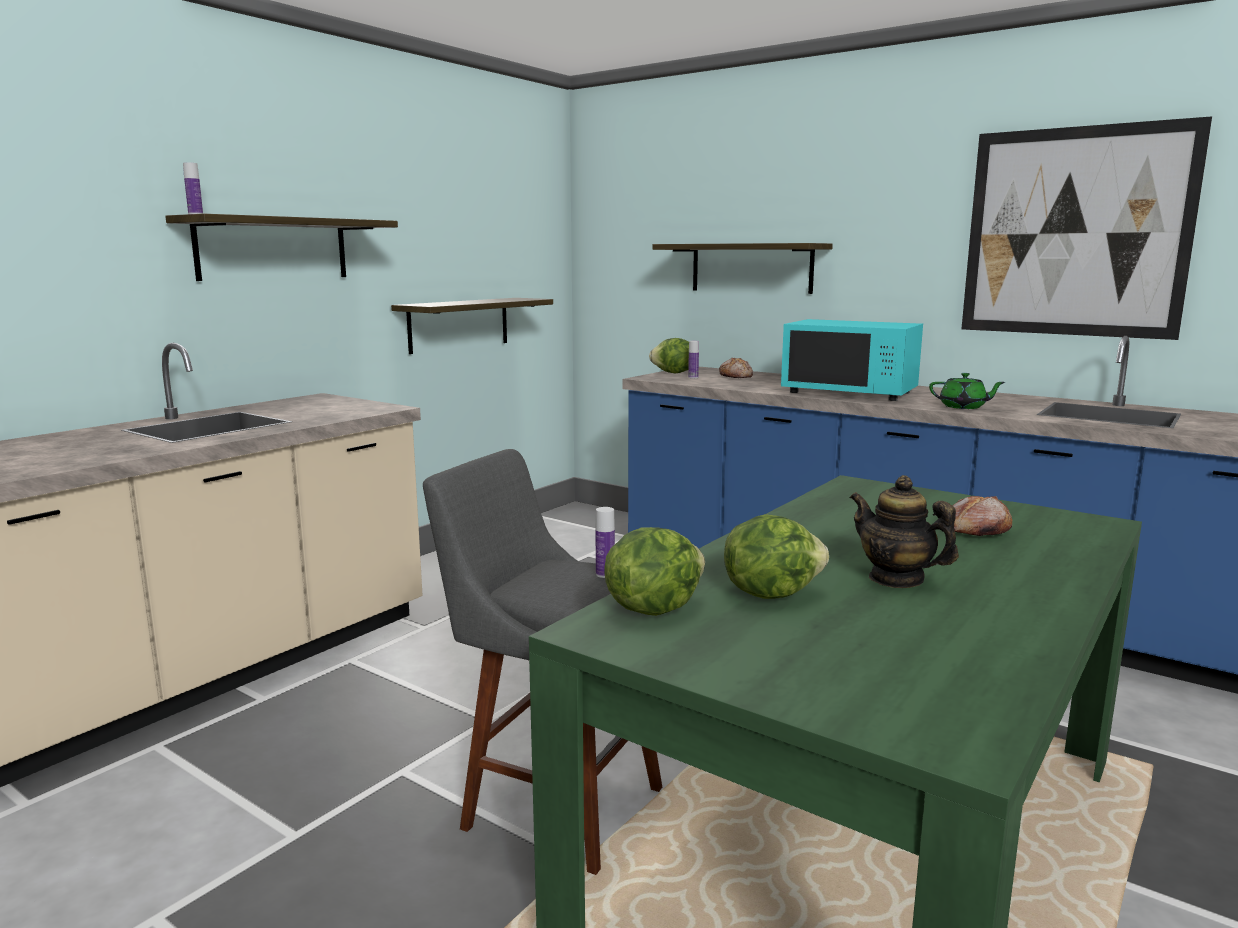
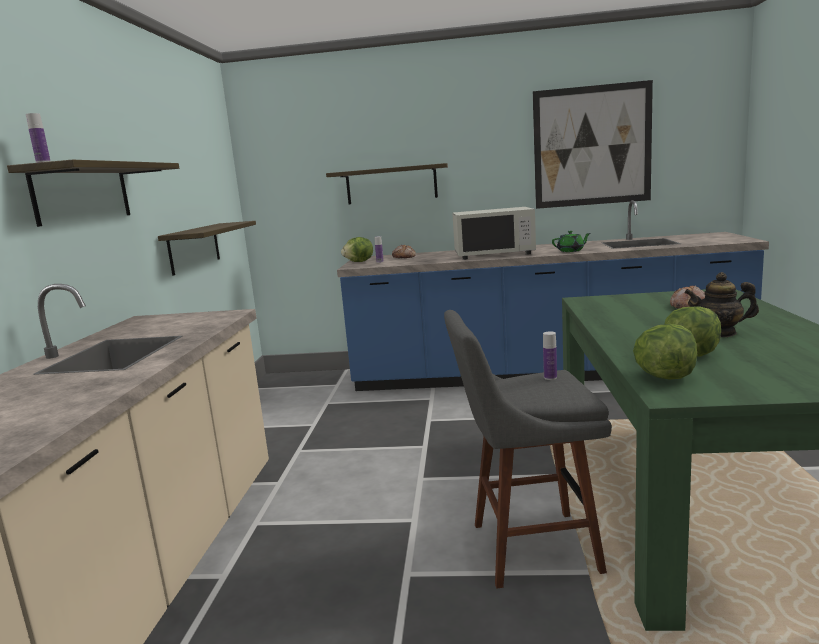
camera: 30 degrees left, 0 degrees up
(850, 392) = (494, 254): turquoise microwave -> white microwave

